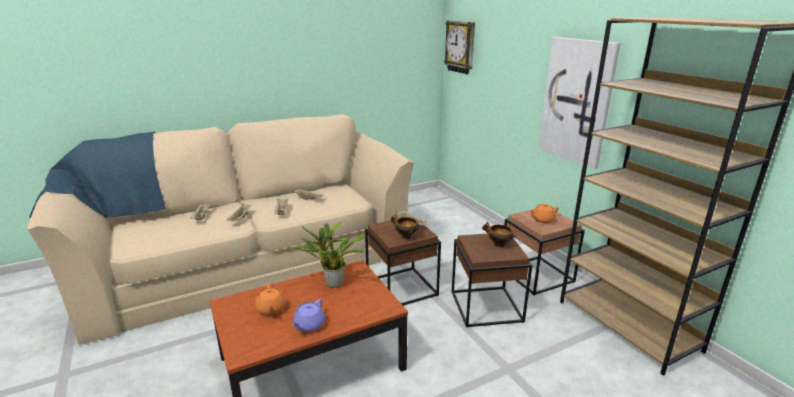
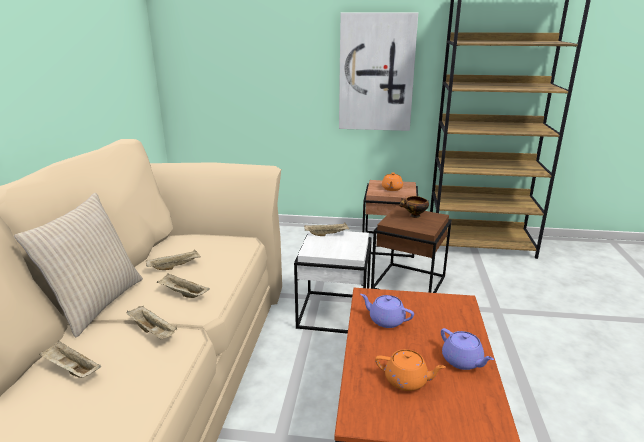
camera: 55 degrees left, 0 degrees up
(256, 198) = (96, 303): none -> beige pillow
(332, 283) = (386, 320): potted plant -> purple teapot
(402, 287) = (333, 312): brown side table -> white side table
(405, 236) = (350, 246): bowl -> none
(461, 47) = (187, 37): wall clock -> none

